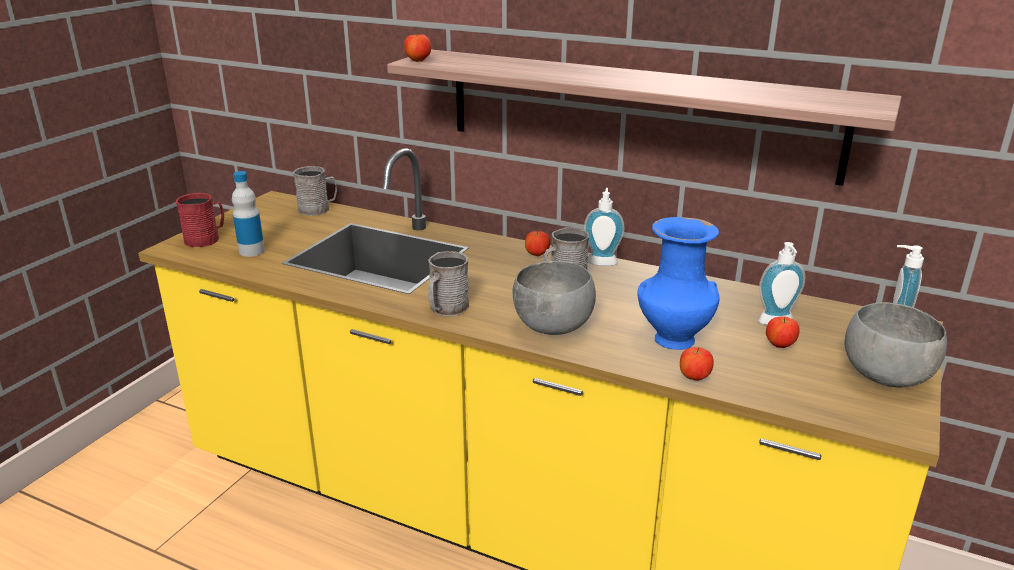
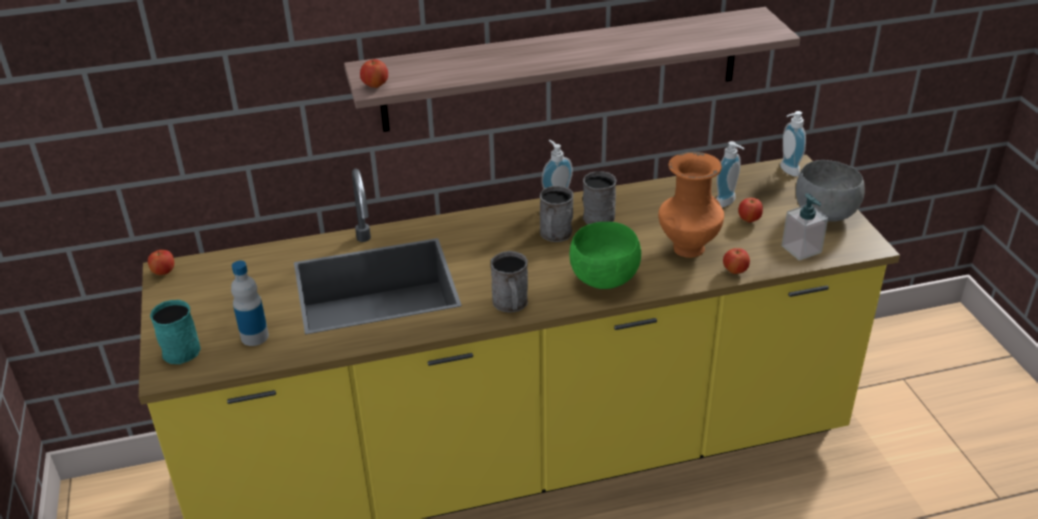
camera: 40 degrees left, 10 degrees up
(206, 239) = (183, 347): red mug -> turquoise mug
(318, 209) = (235, 261): grey mug -> grey mug (600, 214)
(537, 254) = (500, 219): apple -> apple (163, 272)
(552, 328) = (605, 280): grey bowl -> green bowl
(672, 340) = (687, 249): blue vase -> orange vase
(805, 394) = (801, 249): none -> soap dispenser

